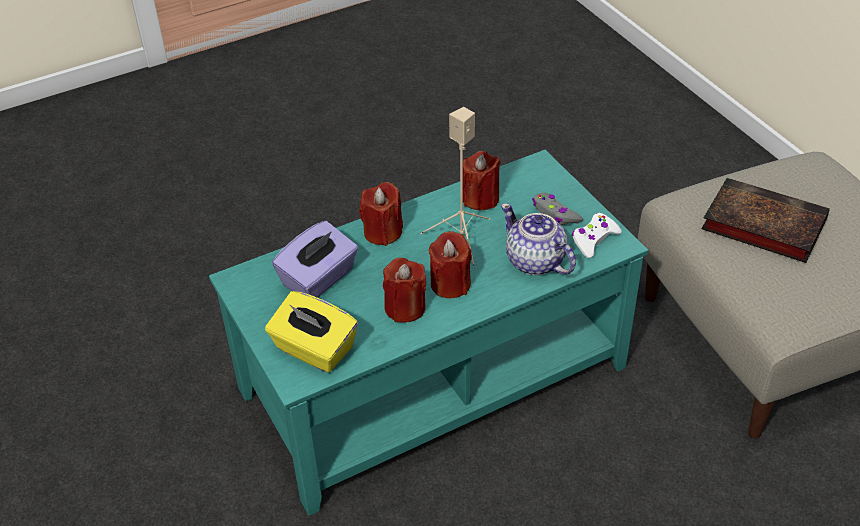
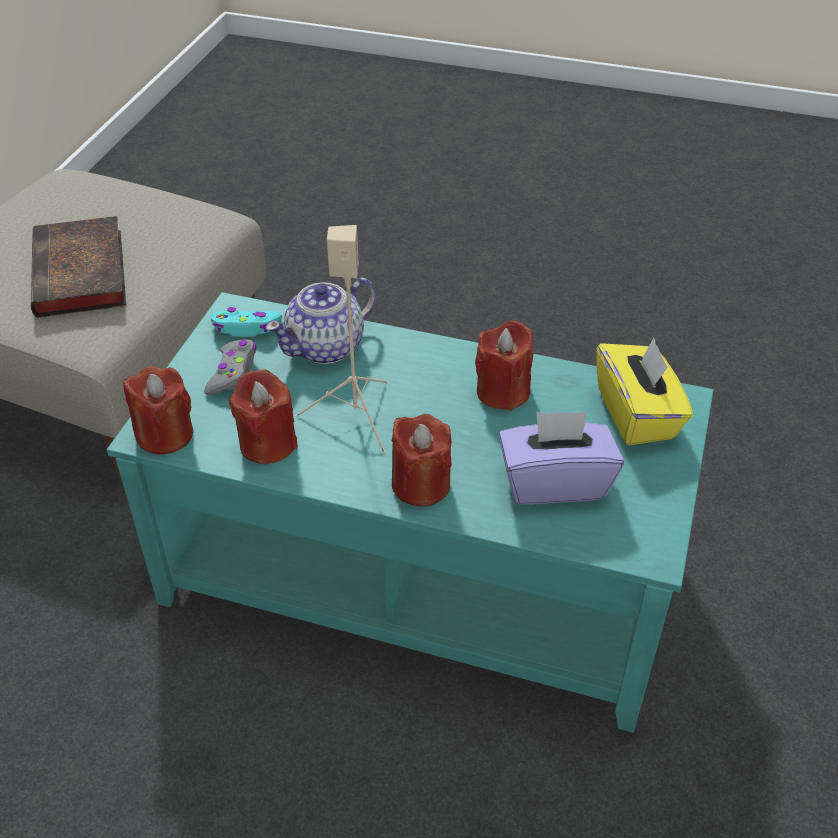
camera: 135 degrees left, 0 degrees up
(450, 284) = (431, 383): red candle -> red candle (165, 435)
(535, 262) = (327, 347): teapot -> teapot turned 45 degrees clockwise
(594, 240) = (246, 328): white game controller -> turquoise game controller

